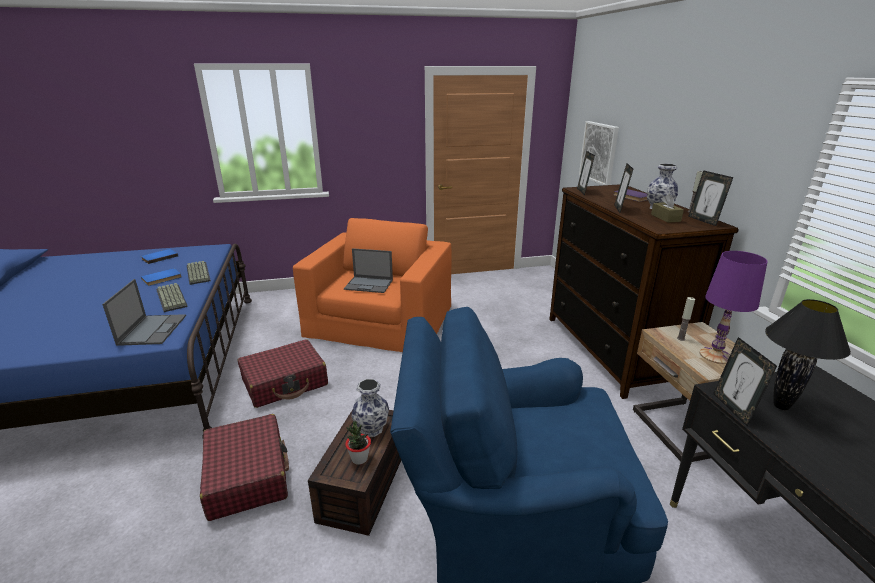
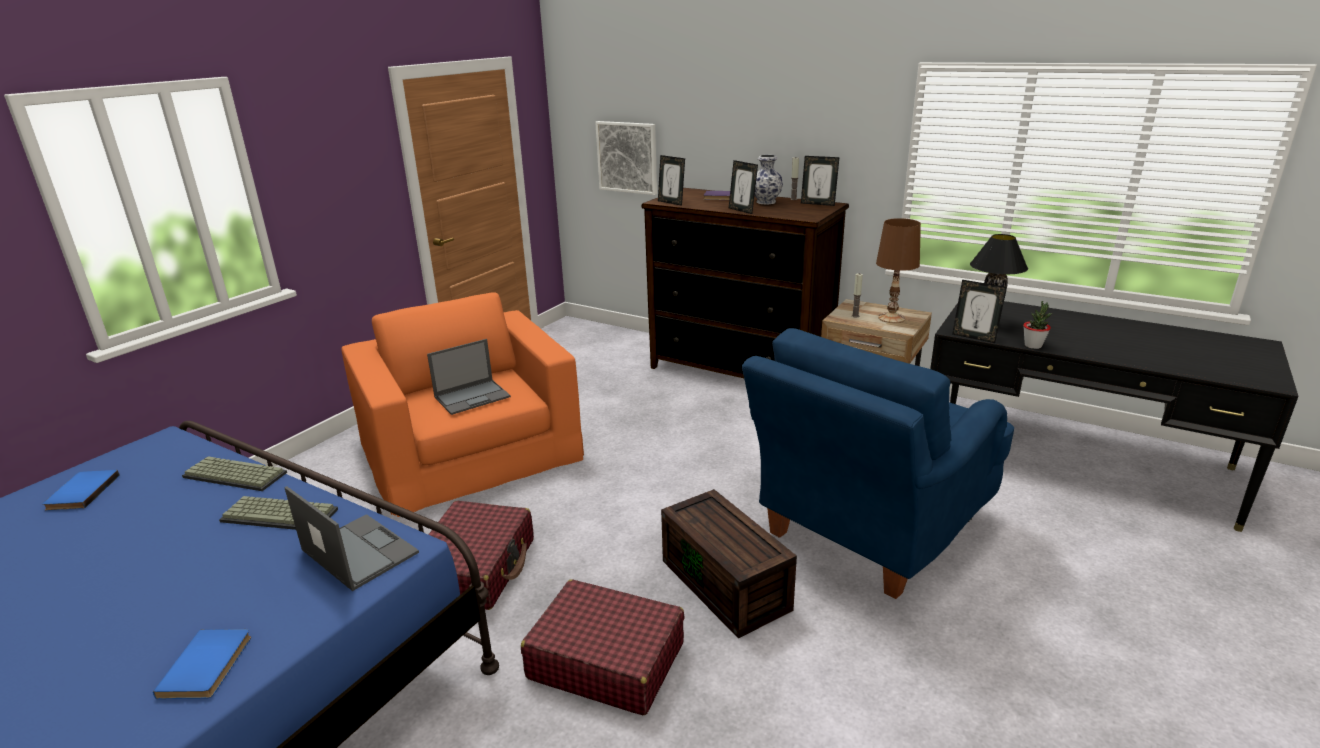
camera: 45 degrees left, 0 degrees up
(162, 278) = (184, 508): blue book -> blue book (209, 666)
(359, 459) = (749, 540): potted plant -> potted plant (1033, 346)
(372, 429) = (715, 516): vase -> none
(665, 218) = (790, 208): brown tissue box -> none
(716, 355) = (892, 318): purple table lamp -> brown table lamp

